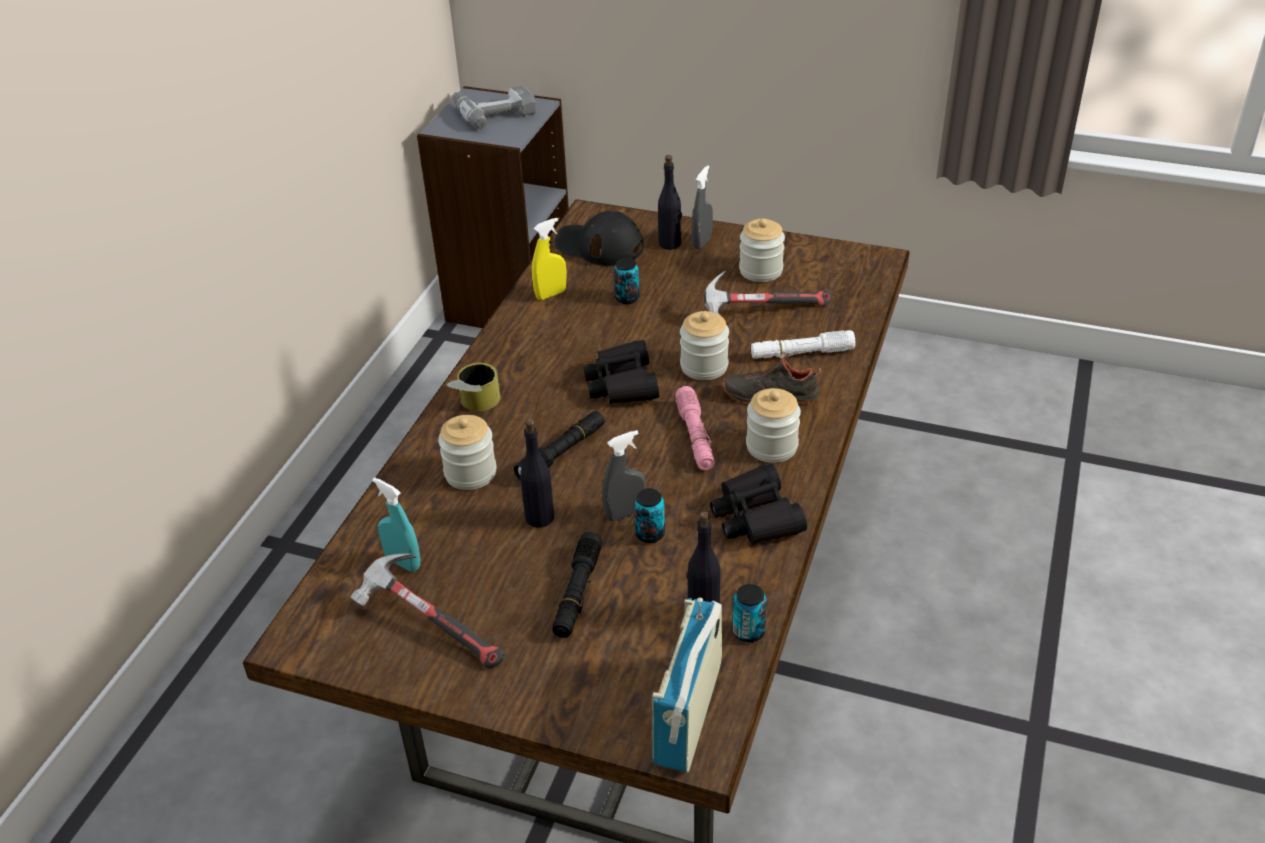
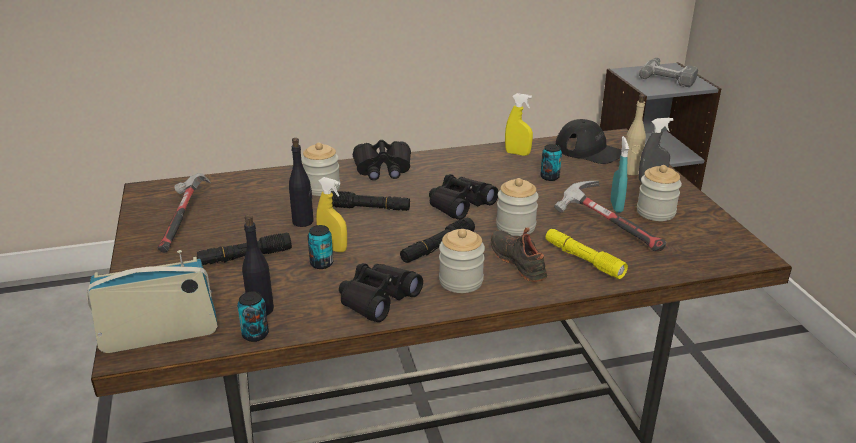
camera: 55 degrees right, 10 degrees down
(403, 562) = (229, 196): turquoise spray bottle -> turquoise spray bottle (616, 206)
(475, 406) = (382, 169): can -> black binoculars
(599, 246) = (589, 150): black cap -> black cap turned 135 degrees clockwise
(625, 514) = (333, 248): grey spray bottle -> yellow spray bottle
(670, 244) = (631, 171): black bottle -> beige bottle
(695, 436) = (437, 247): pink flashlight -> black flashlight
(801, 353) = (583, 259): white flashlight -> yellow flashlight

